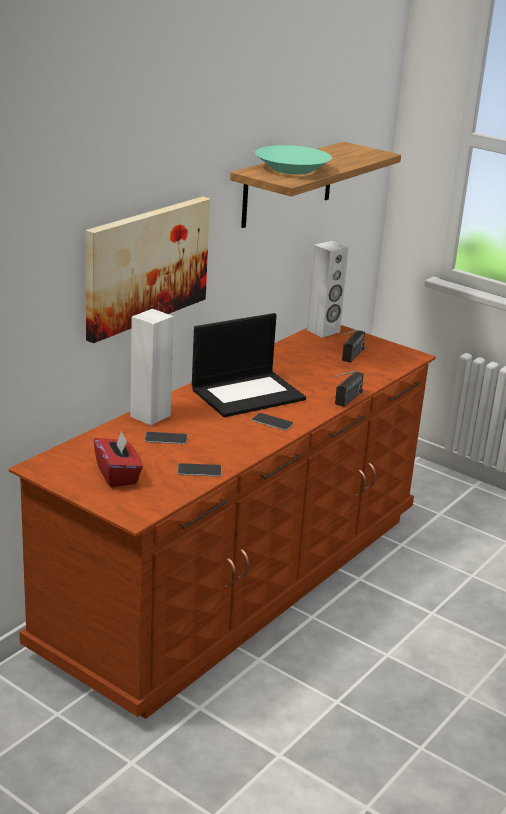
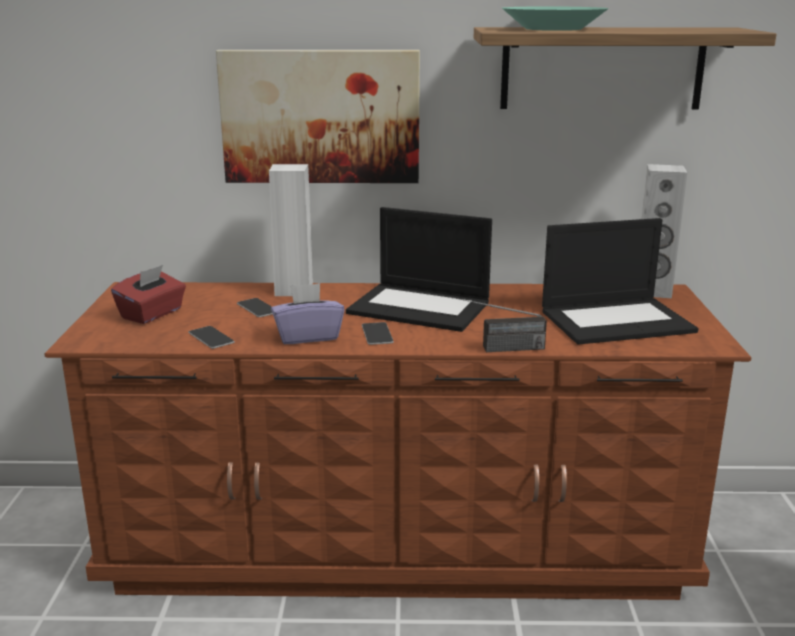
camera: 55 degrees right, 5 degrees down
(245, 441) = (308, 336): none -> purple tissue box
(350, 359) = (617, 320): radio -> laptop

